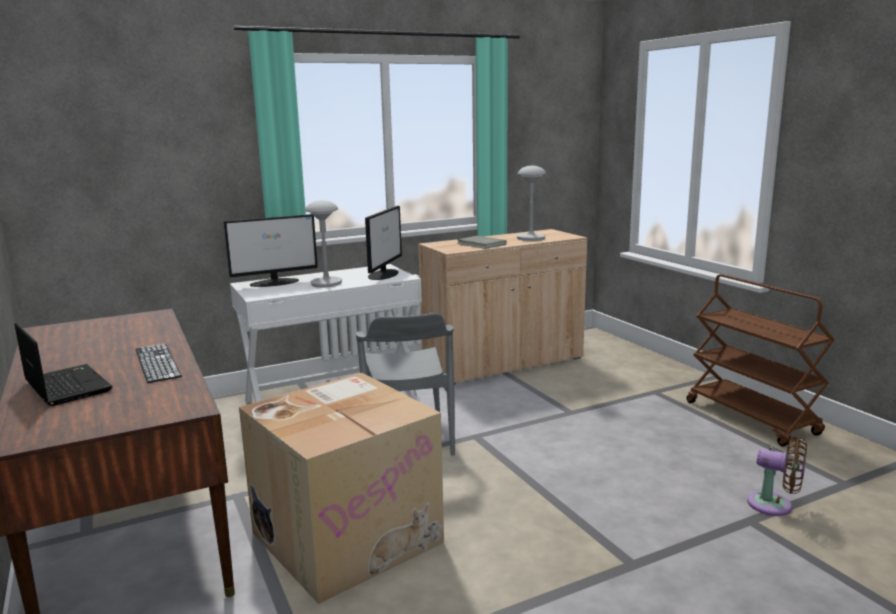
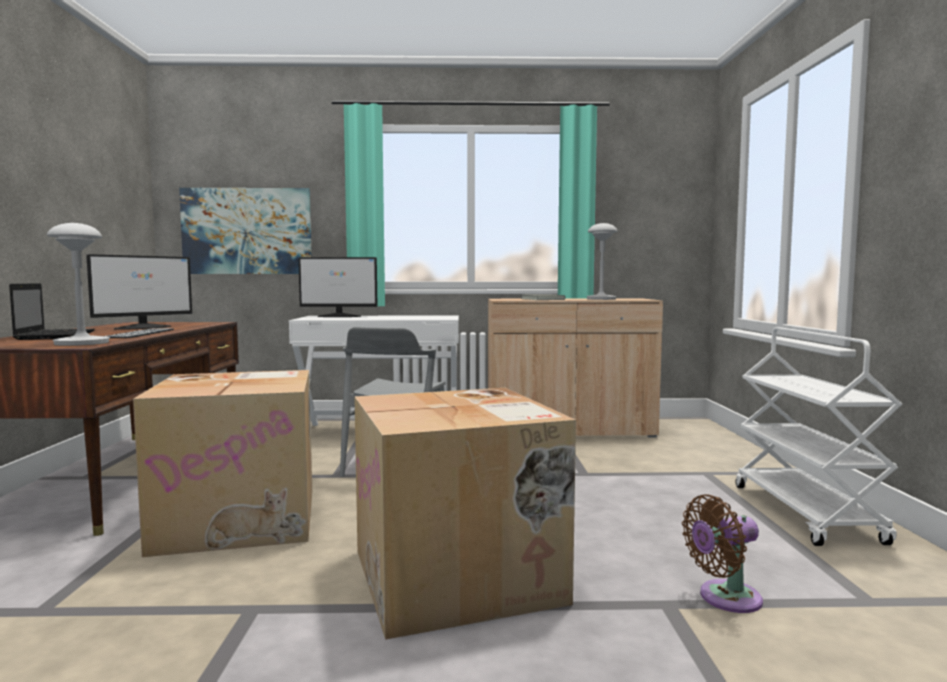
camera: 25 degrees right, 10 degrees down
(131, 187) = (247, 231): none -> picture
(326, 283) = (374, 318): grey table lamp -> grey table lamp (82, 343)
(384, 274) = (434, 317): monitor -> monitor (144, 327)
(601, 540) = (459, 577): none -> cardboard box
(752, 418) = (806, 514): brown cart -> white cart
(775, 506) = (724, 598): brown fan -> brown fan turned 105 degrees clockwise

